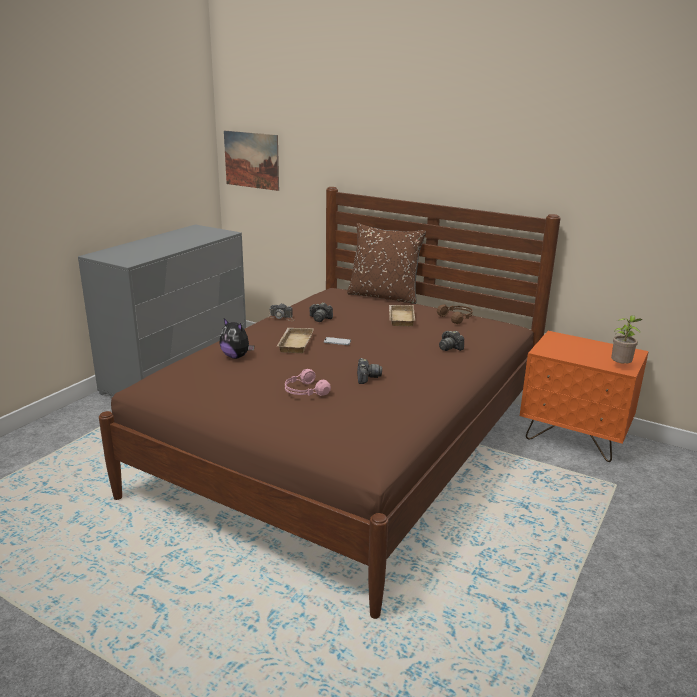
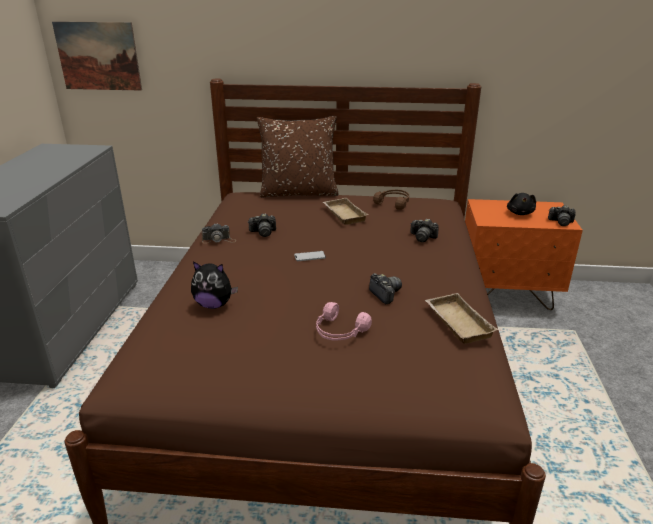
camera: 25 degrees left, 5 degrees up
(294, 343) = (265, 270): beige tray -> beige tray (456, 322)
(587, 351) = (520, 213): none -> black plush toy
(620, 366) = (561, 222): potted plant -> camera

